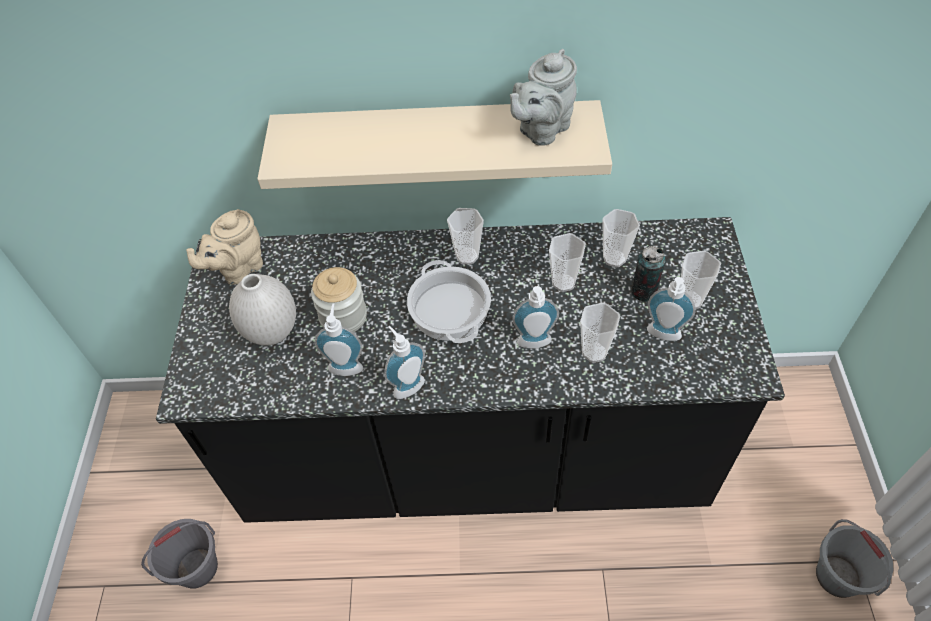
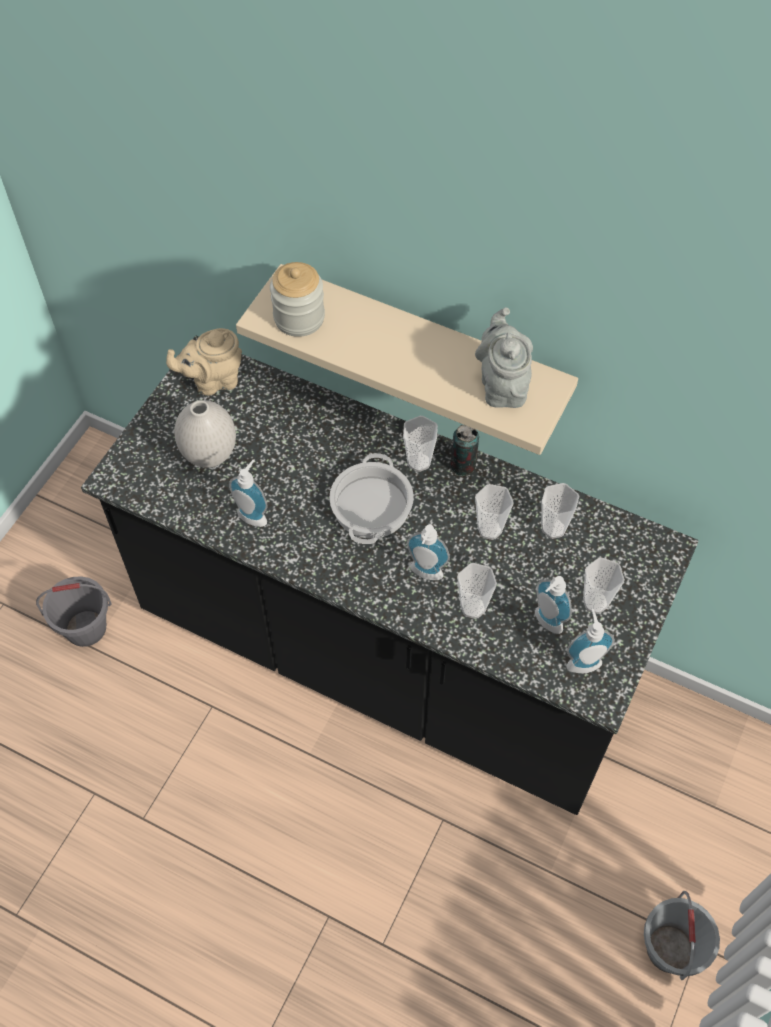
camera: 25 degrees right, 5 degrees up
(343, 317) = (277, 469): jar -> jar (299, 318)
(406, 385) = (294, 556): soap dispenser -> soap dispenser (583, 661)
(541, 130) = (502, 385): grey teapot -> grey teapot turned 105 degrees clockwise
(643, 292) = (558, 573): can -> can (463, 465)

